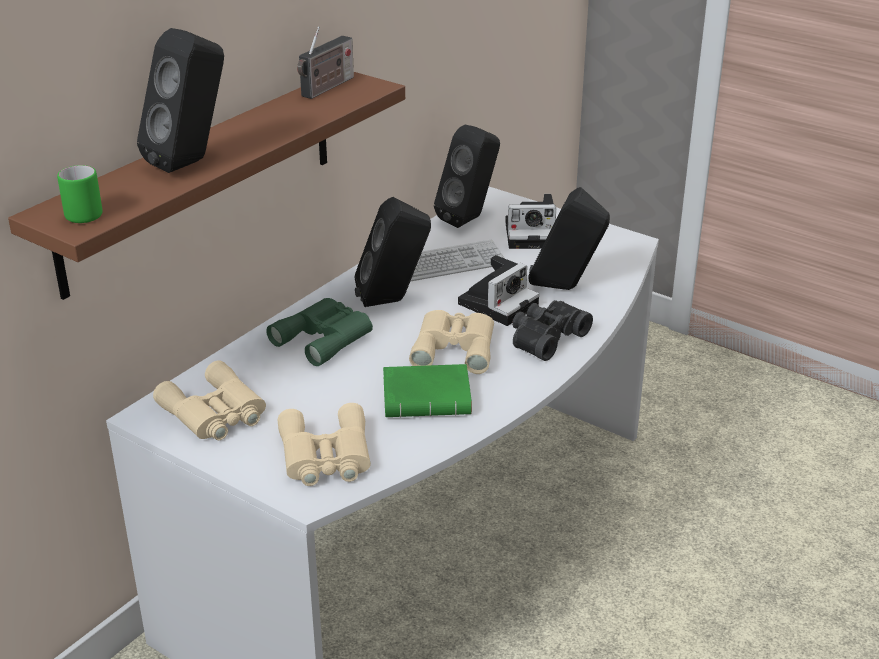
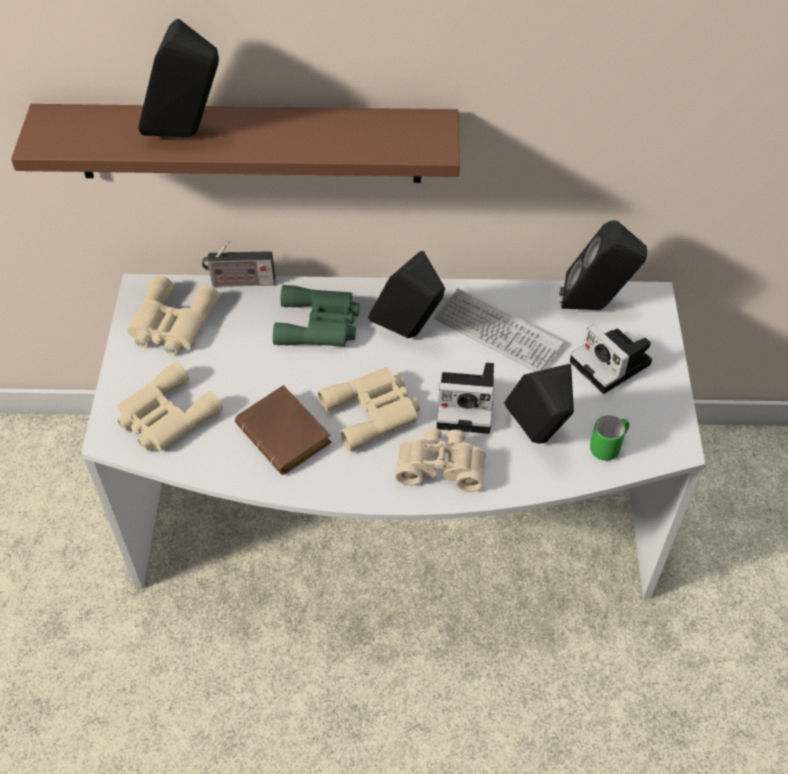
camera: 55 degrees right, 20 degrees up
(85, 213) = (61, 134): green mug -> green mug (608, 446)
(326, 88) = (402, 124): radio -> radio (240, 283)
(429, 397) = (287, 435): green book -> brown book
(545, 337) = (441, 465): black binoculars -> beige binoculars

